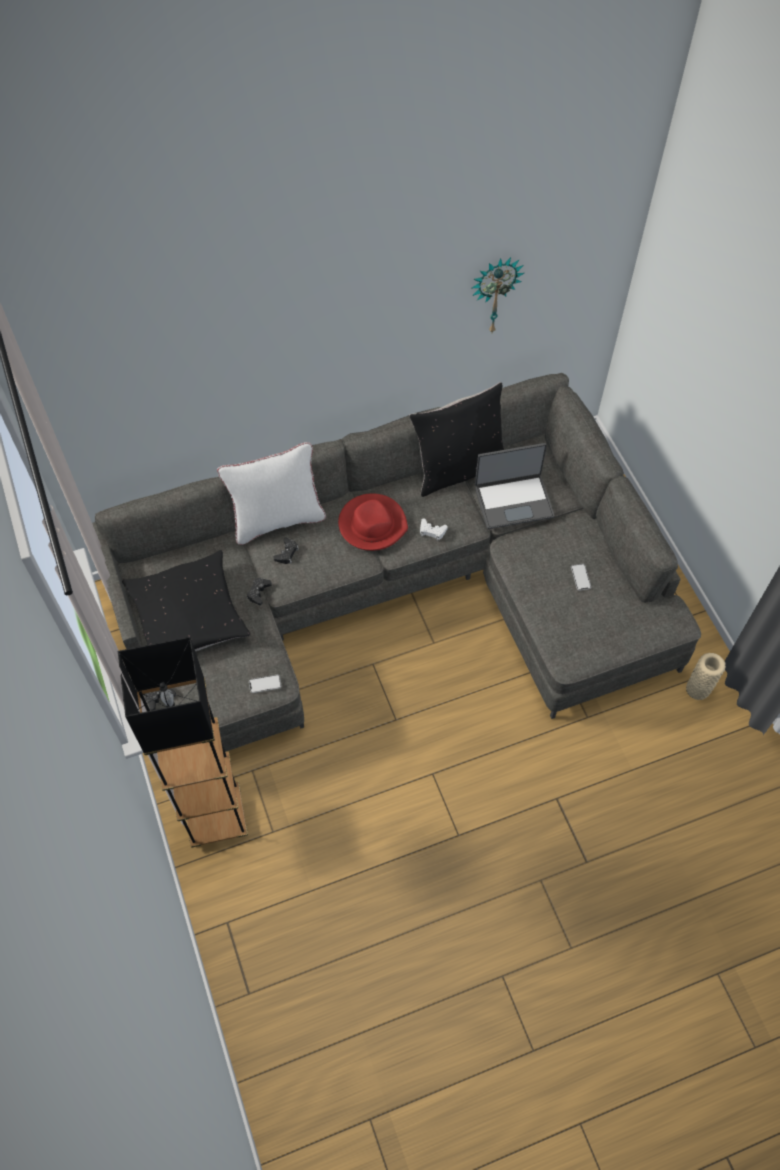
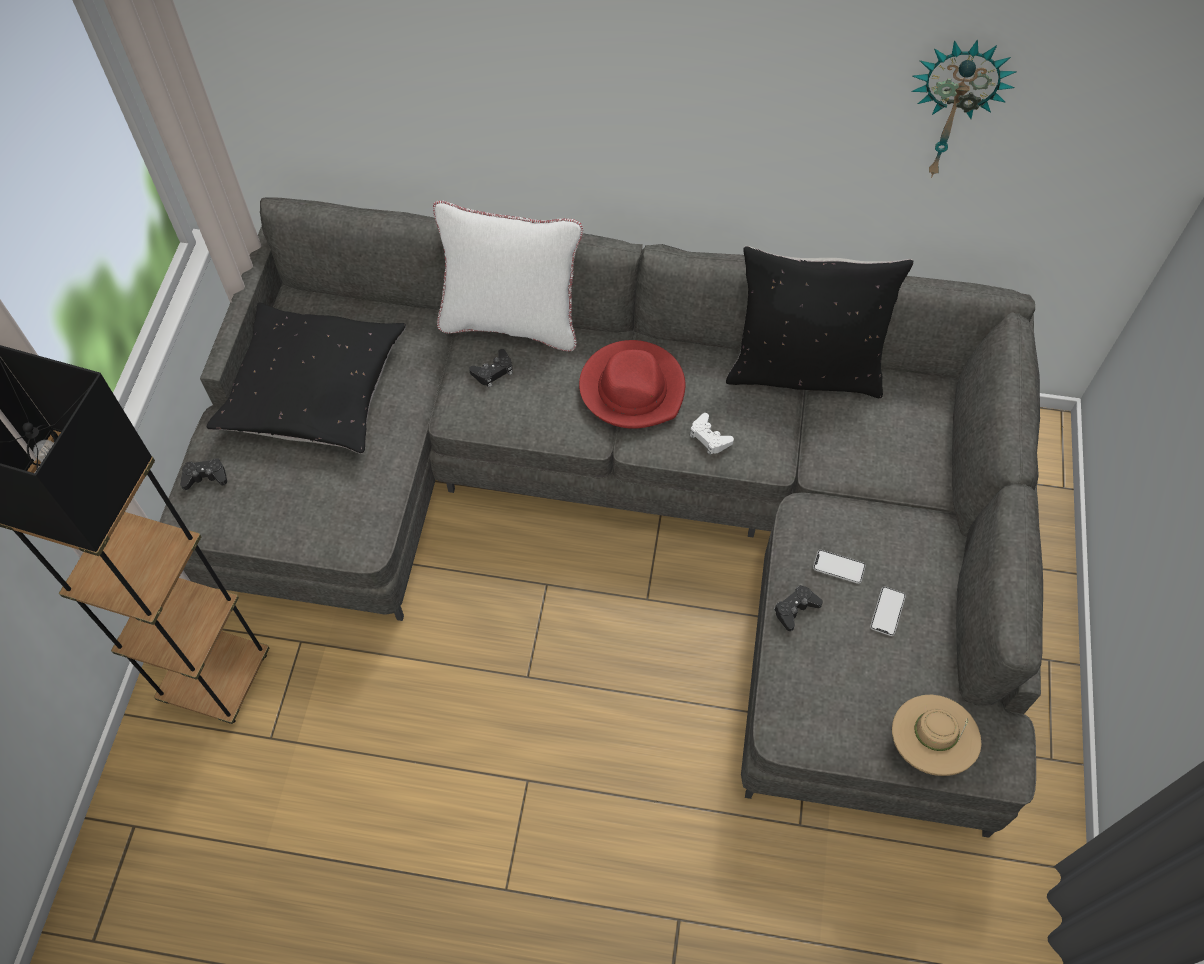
camera: 30 degrees right, 0 degrees up
(259, 592) = (423, 405): black game controller -> black game controller (795, 609)
(265, 684) = (345, 530): phone -> phone (839, 567)
(513, 501) = (855, 451): laptop -> none
(640, 633) = (928, 745): none -> beige hat
(698, 689) = (999, 878): beige vase -> none

